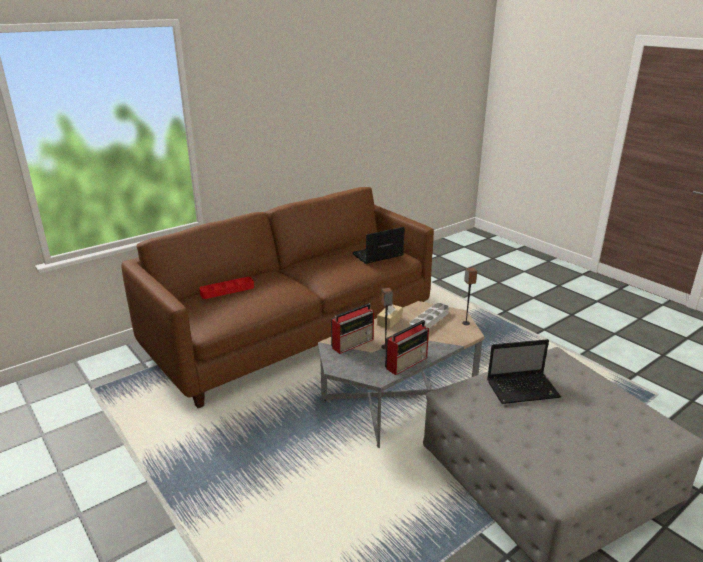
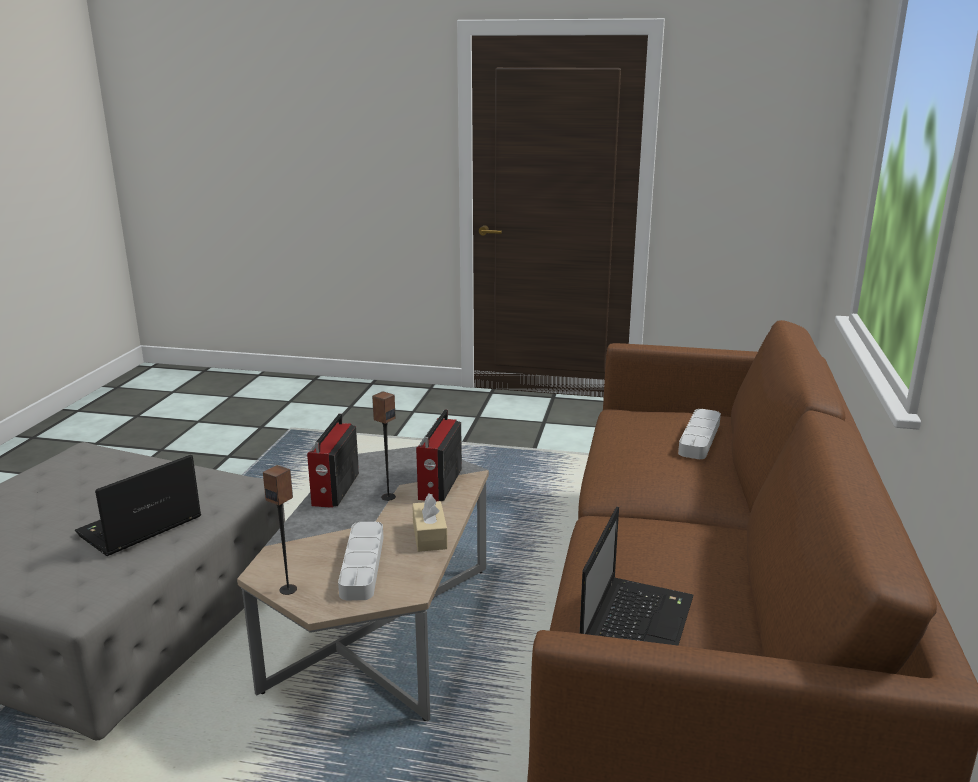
camera: 140 degrees right, 5 degrees down
(227, 290) = (699, 438): red tray -> grey tray

